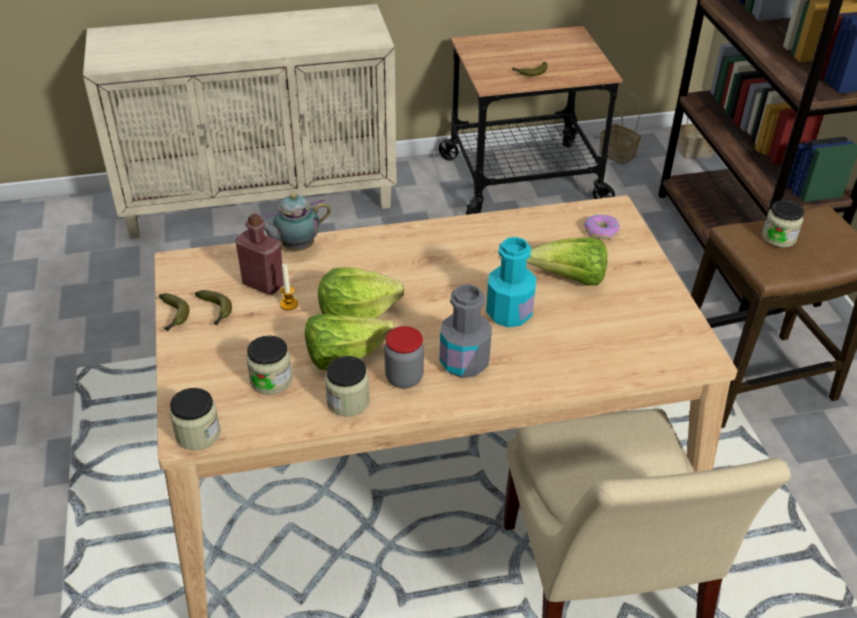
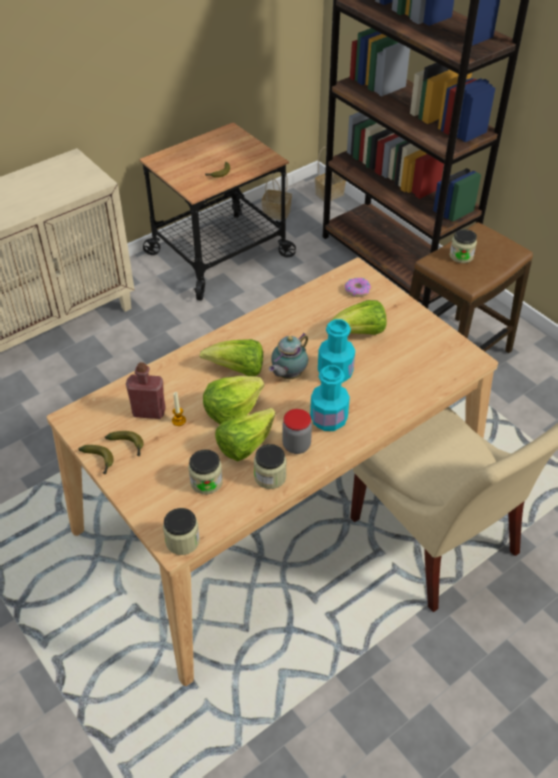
camera: 25 degrees left, 5 degrees up
(296, 247) = (152, 374): teapot -> teapot (288, 375)
(394, 273) = (237, 370): none -> lettuce
(464, 362) = (328, 419): grey bottle -> turquoise bottle

